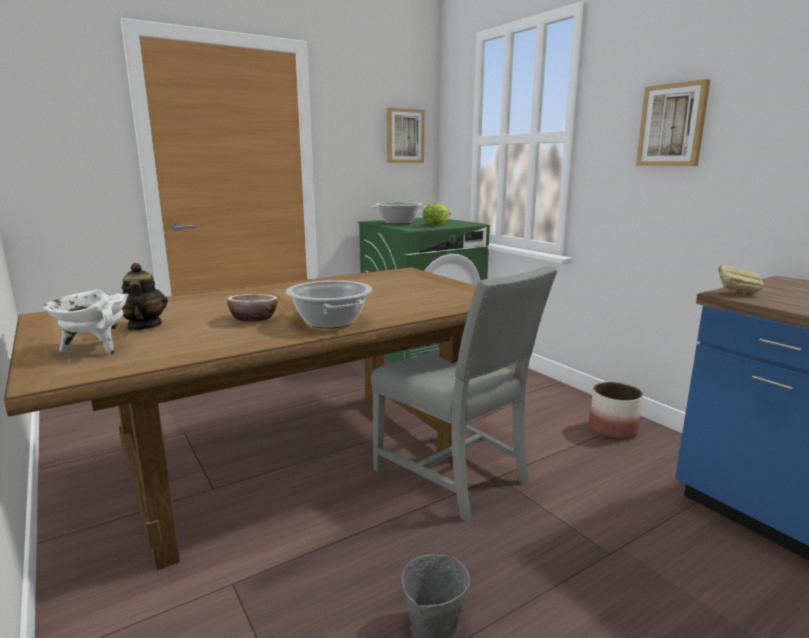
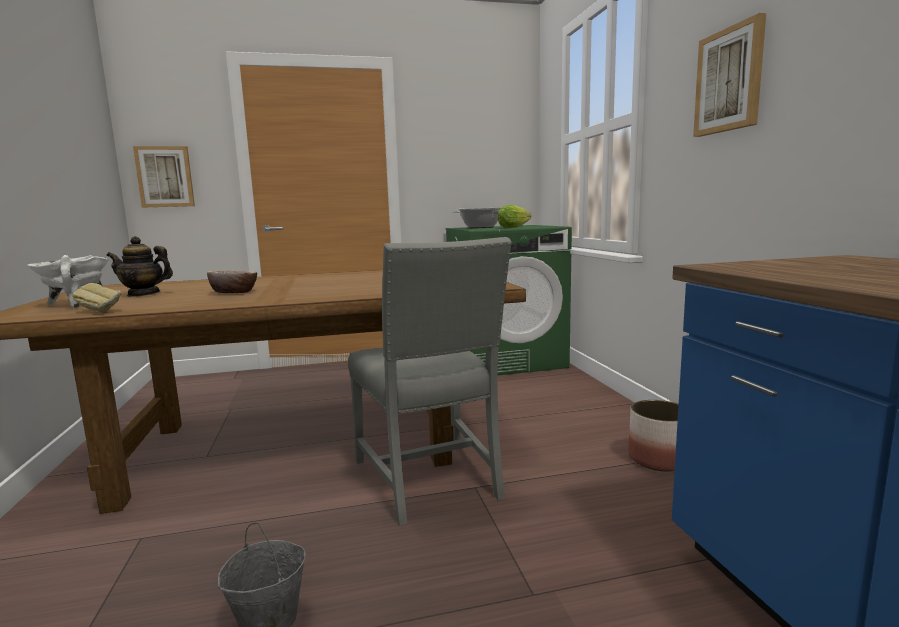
camera: 20 degrees right, 5 degrees down
(144, 326) = (143, 294): teapot -> teapot turned 90 degrees counterclockwise
(330, 322) = (290, 296): cooking pot -> none
(404, 136) = (497, 143): picture -> picture (165, 177)
(736, 293) = (730, 265): bread -> bread (100, 311)

